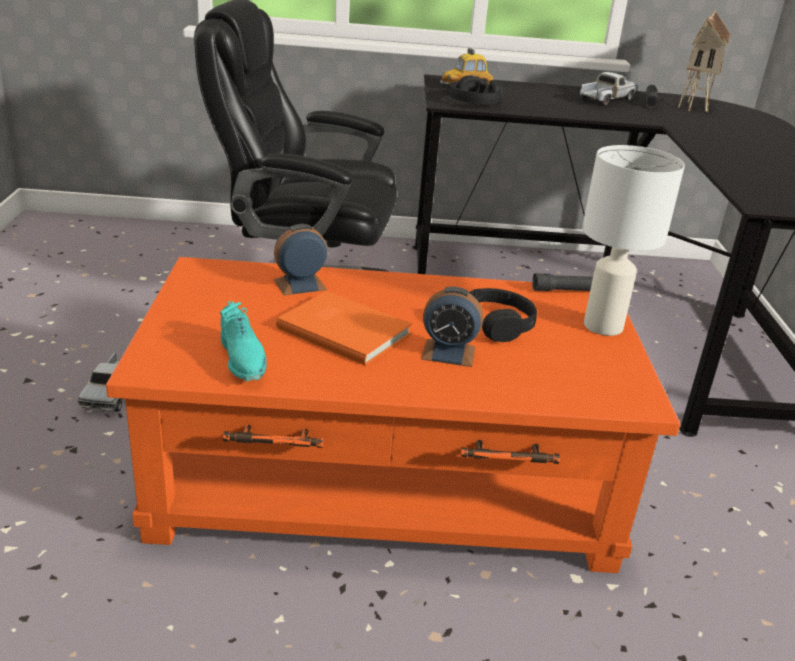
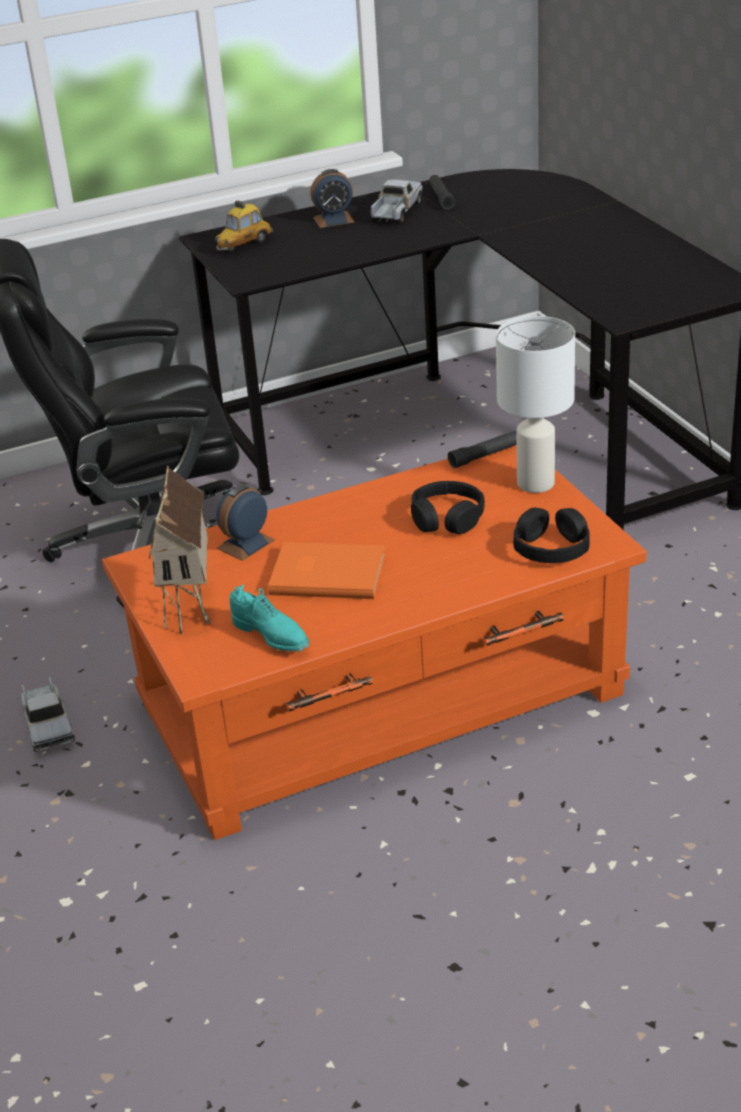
camera: 20 degrees left, 5 degrees up
(448, 353) = (430, 560): alarm clock -> alarm clock (333, 220)
(475, 102) = (273, 266): black headphones -> black headphones (551, 548)
(696, 106) = (490, 188): toy house -> toy house (192, 608)

